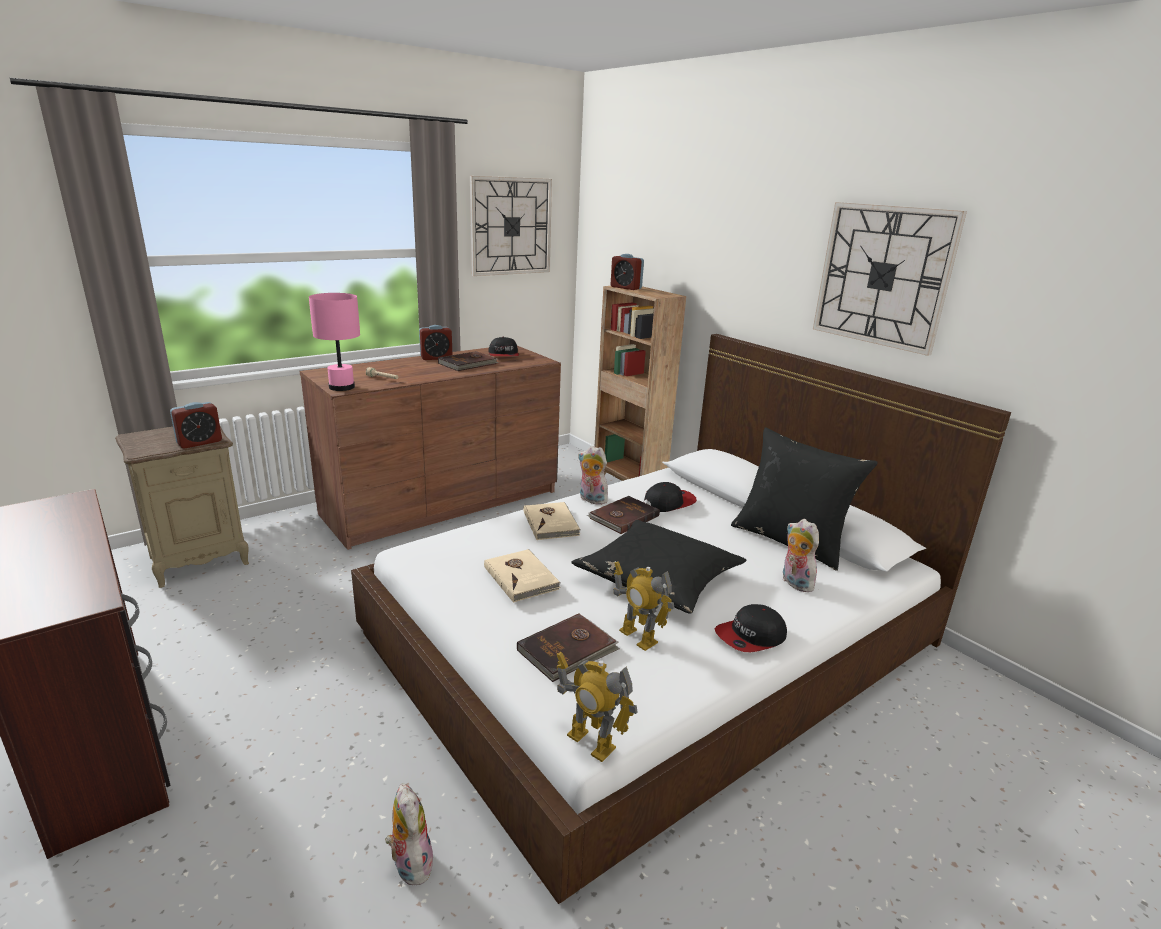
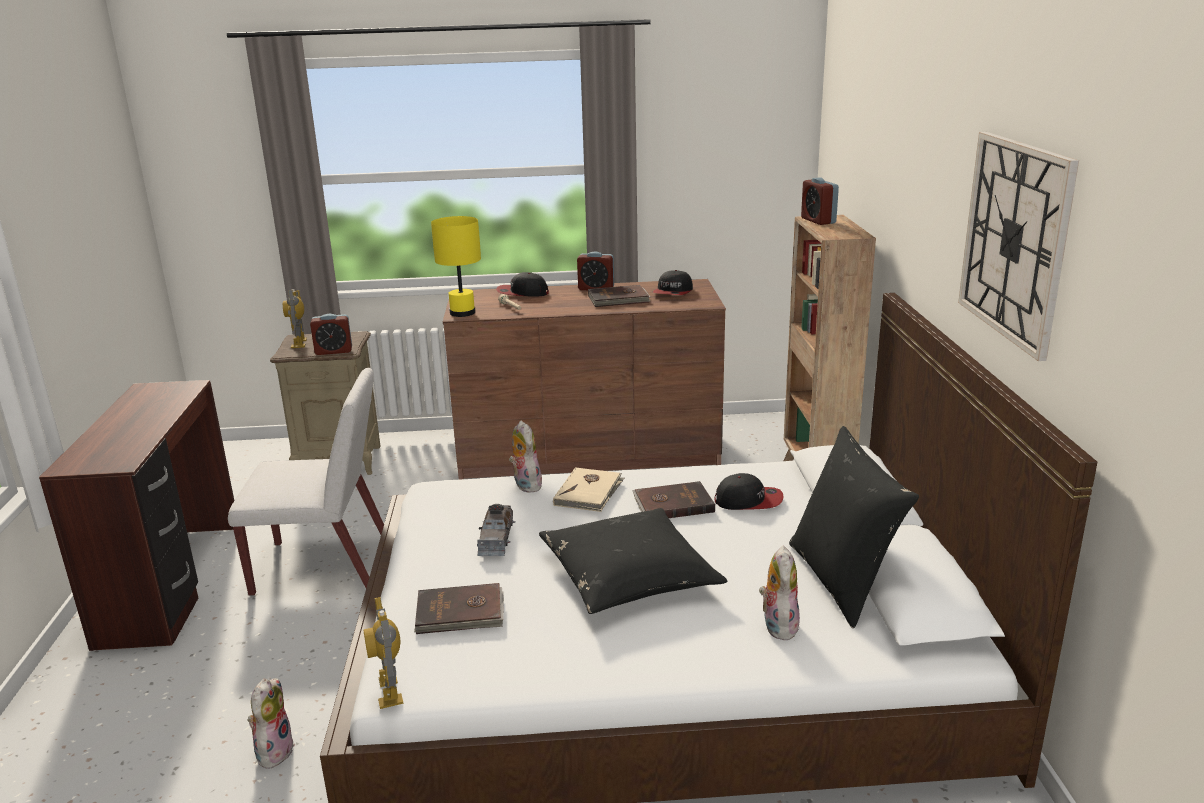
camera: 35 degrees right, 0 degrees up
(283, 662) = (325, 566): none -> white chair
(342, 387) = (463, 312): pink table lamp -> yellow table lamp
(511, 226) = (717, 136): wall clock -> none
(522, 577) = (496, 537): beige book -> grey toy car
(591, 500) = (663, 477): plush toy -> plush toy (525, 485)
(637, 637) = (536, 623): toy robot -> toy robot (300, 343)
(750, 637) = (647, 660): cap -> cap (522, 293)

